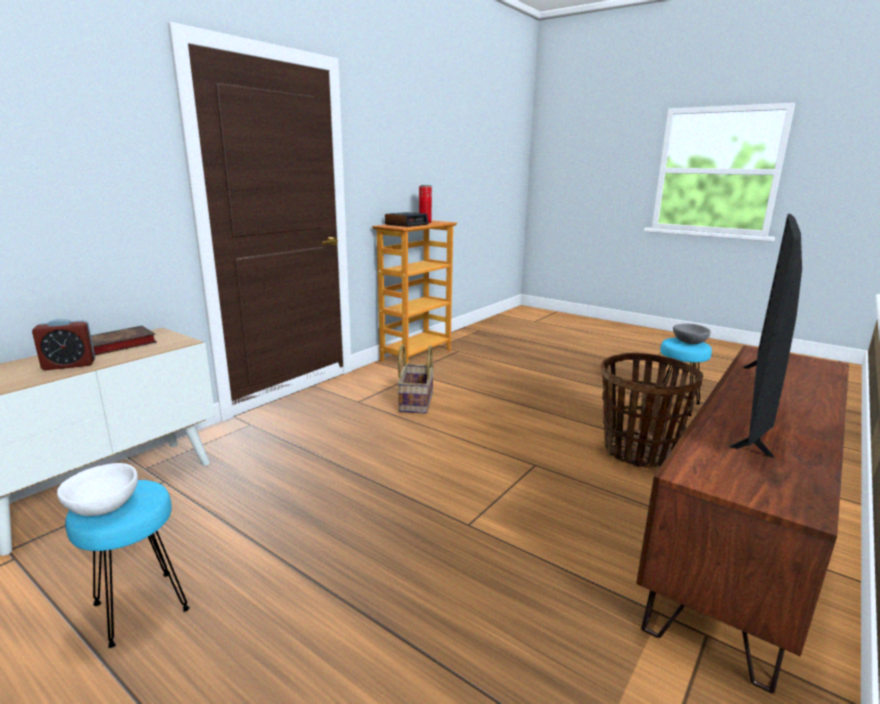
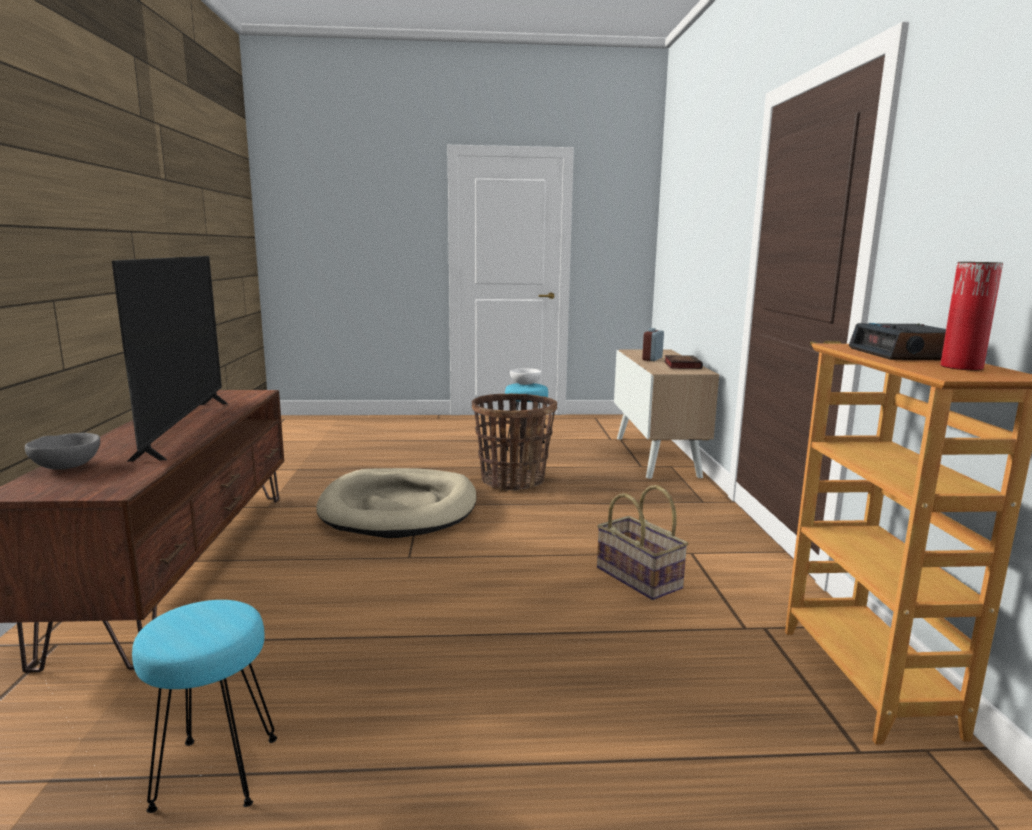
camera: 140 degrees right, 5 degrees down
(494, 528) = (399, 508): none -> beige dog bed
(639, 451) = (293, 616): basket -> basket (513, 481)
(689, 342) = (193, 625): grey bowl -> grey bowl (67, 467)

